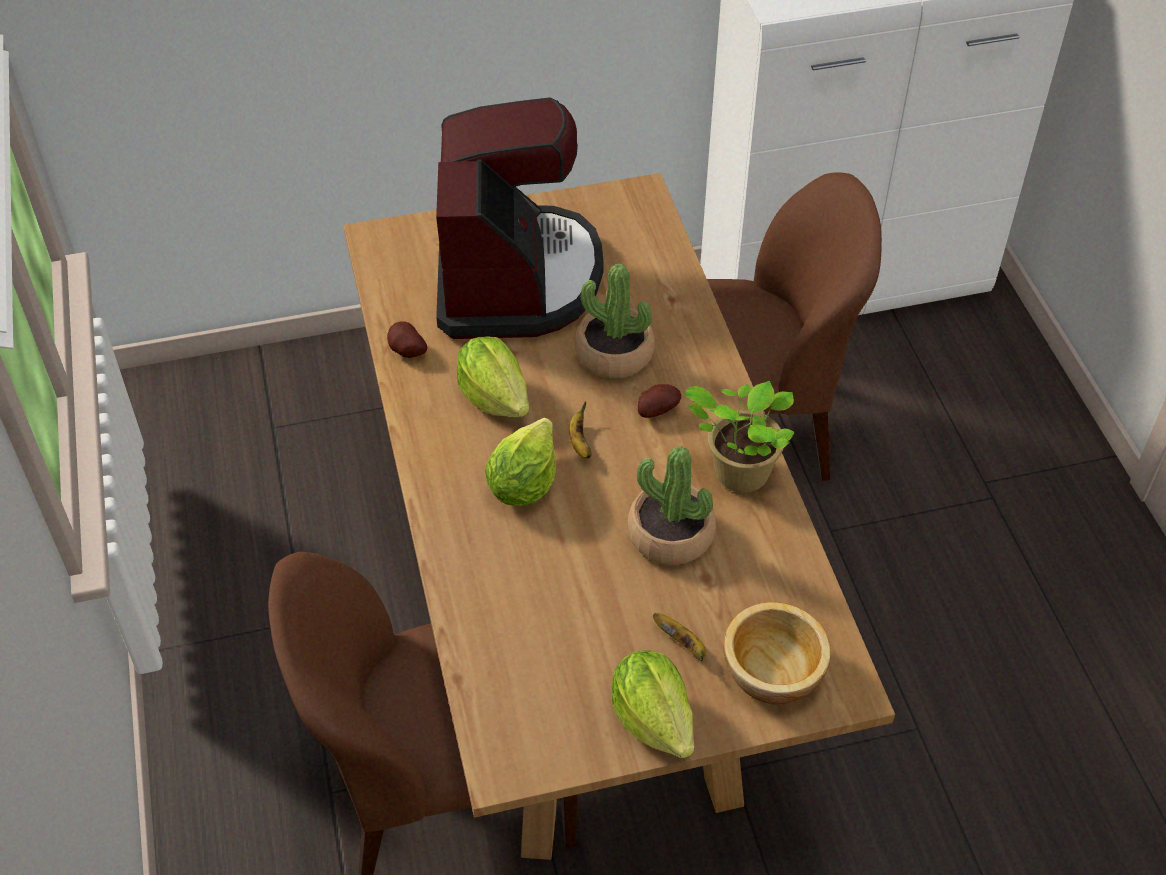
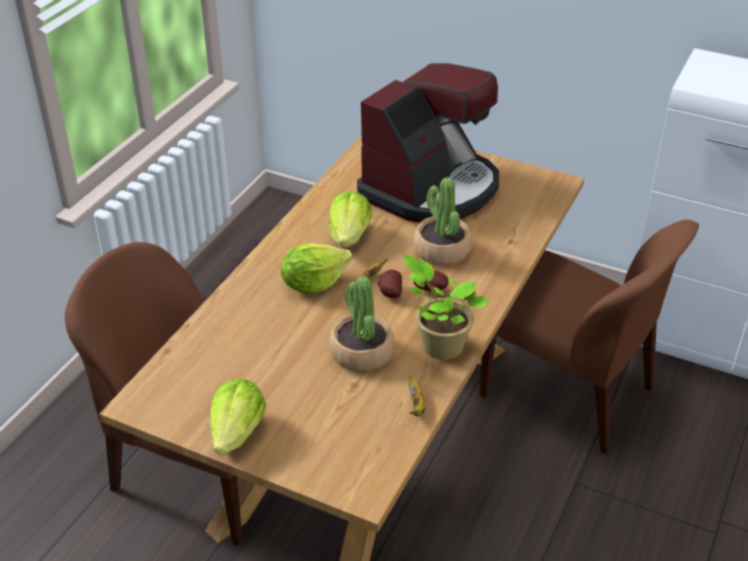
camera: 40 degrees right, 10 degrees down
(406, 352) = (330, 193): potato -> potato (389, 293)
(682, 643) = (300, 408): banana -> banana (416, 405)
(775, 672) = (333, 455): bowl -> none

